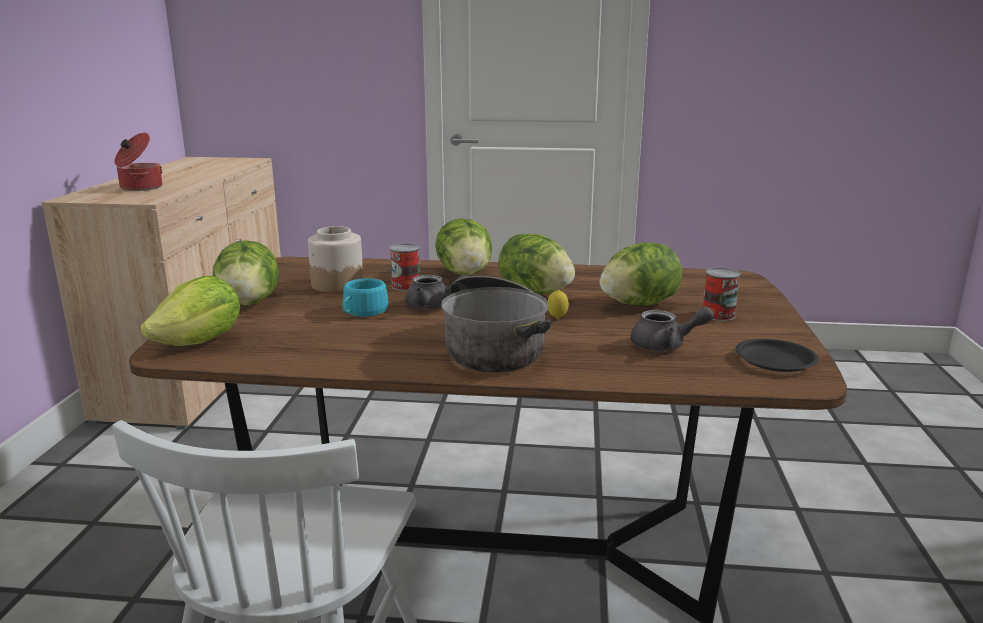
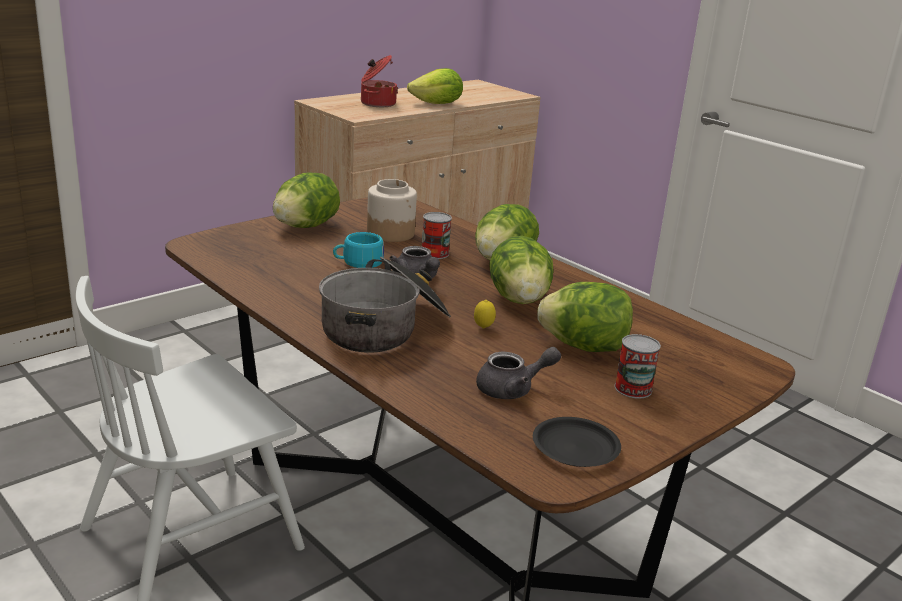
camera: 40 degrees right, 5 degrees up
(201, 342) = (224, 244): lettuce -> lettuce (437, 104)
(665, 346) = (513, 389): grey teapot -> grey teapot turned 60 degrees counterclockwise

